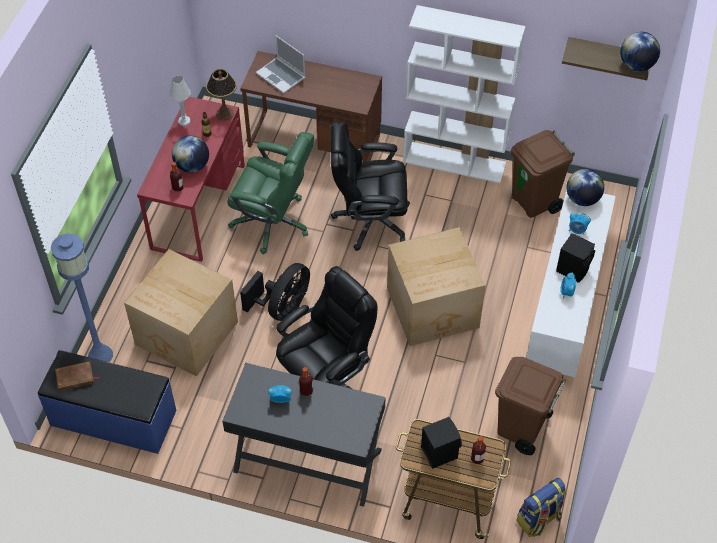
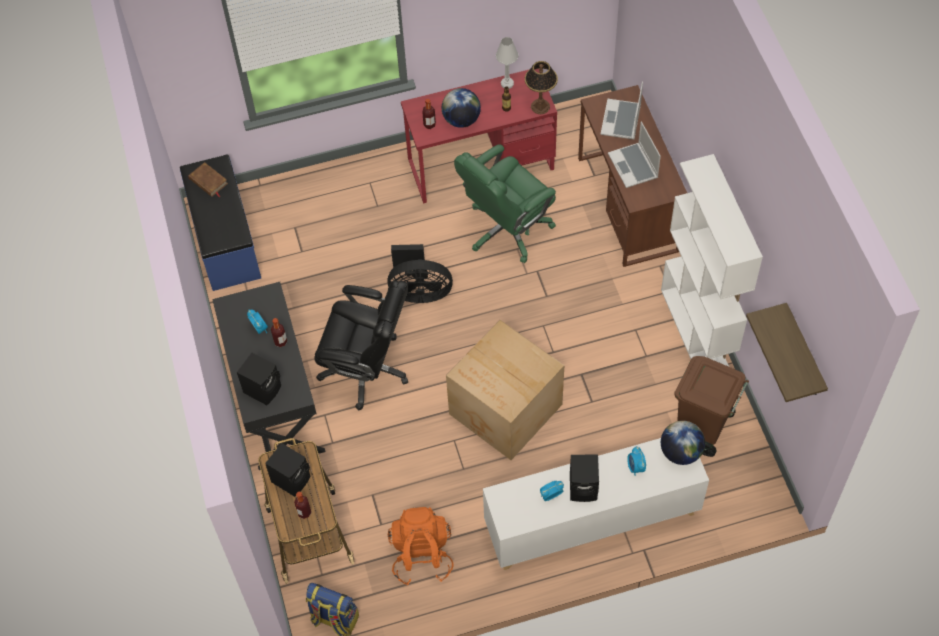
camera: 60 degrees right, 5 degrees up
(100, 355) = (278, 192): blue floor lamp -> none
(187, 334) = (340, 239): cardboard box -> none
(273, 222) = (507, 229): green office chair -> green office chair turned 60 degrees clockwise
(328, 91) = (634, 166): none -> laptop
(343, 426) = (263, 388): none -> black speaker
(370, 220) = (568, 302): black office chair -> none
(521, 429) = (421, 555): brown trash can -> orange backpack
(636, 65) = (796, 382): globe -> none

